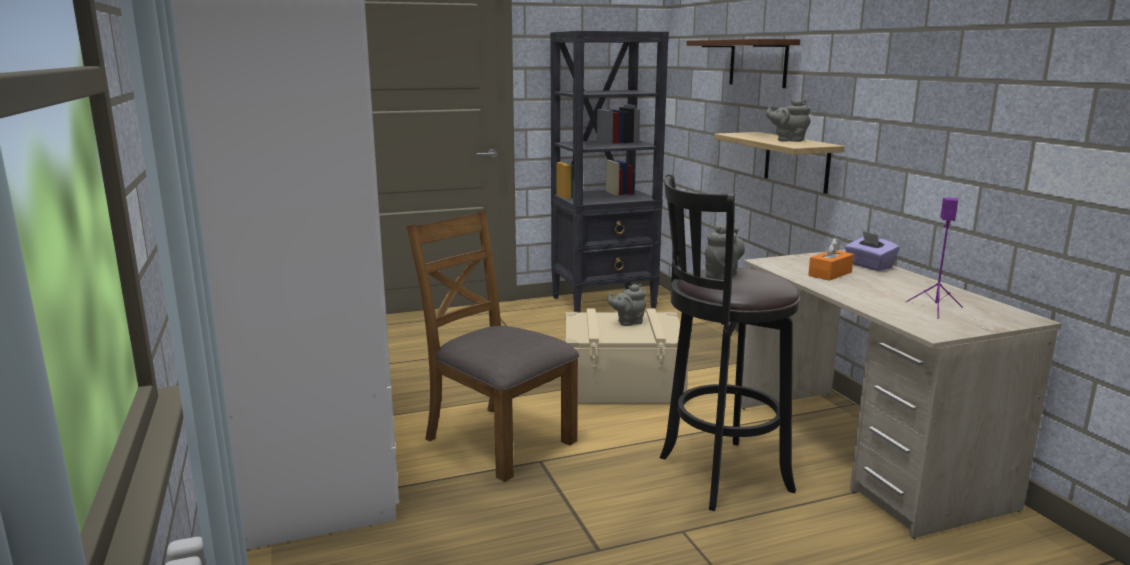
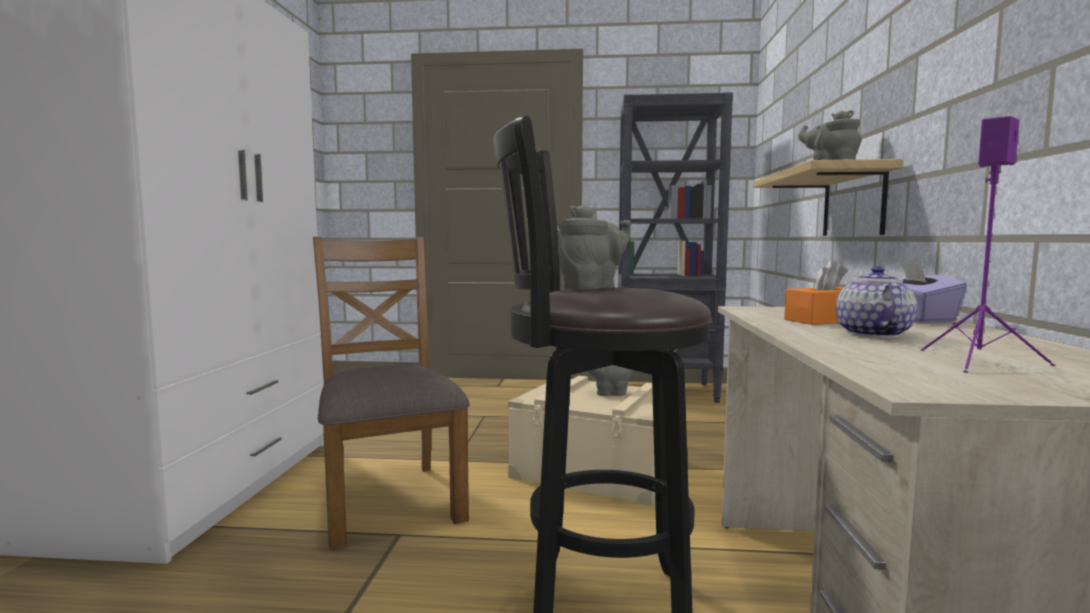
camera: 25 degrees right, 10 degrees down
(758, 63) = (819, 98): shelf -> none
(869, 288) = (872, 334): none -> teapot

